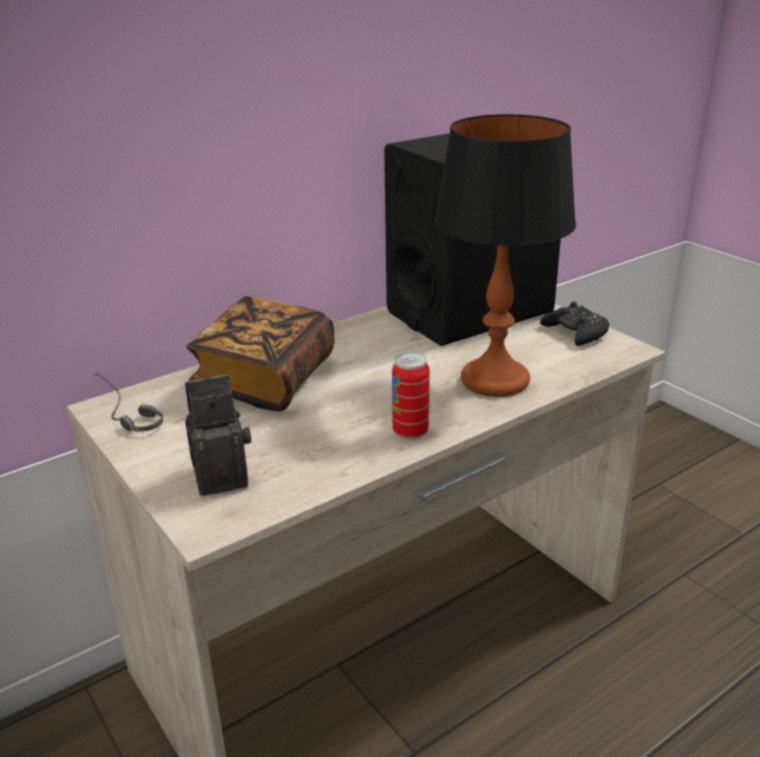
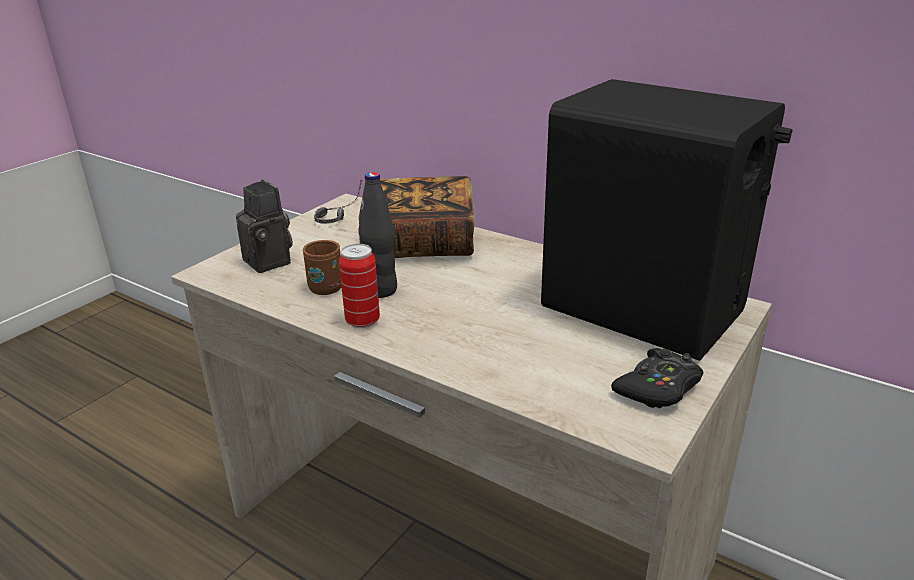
camera: 70 degrees right, 0 degrees up
(320, 444) = (327, 286): none -> brown mug
(354, 414) = (380, 290): none -> black bottle
(495, 380) = (491, 349): table lamp -> none

